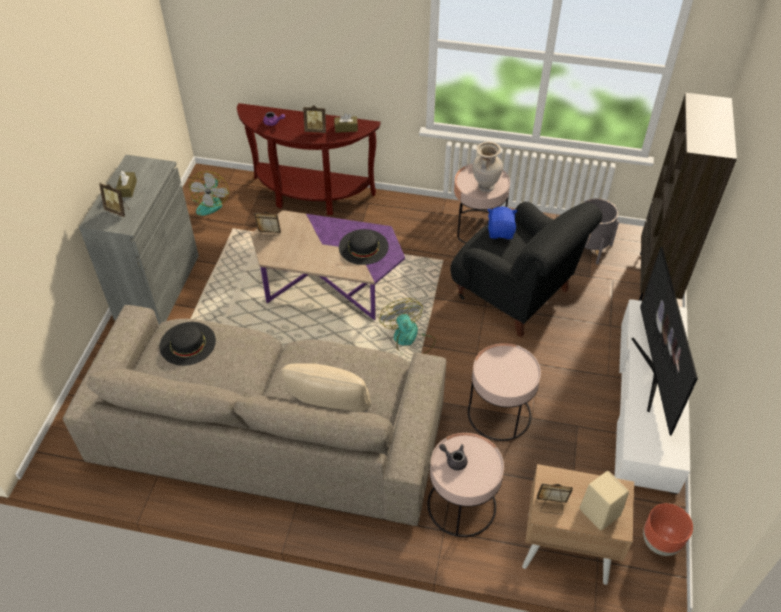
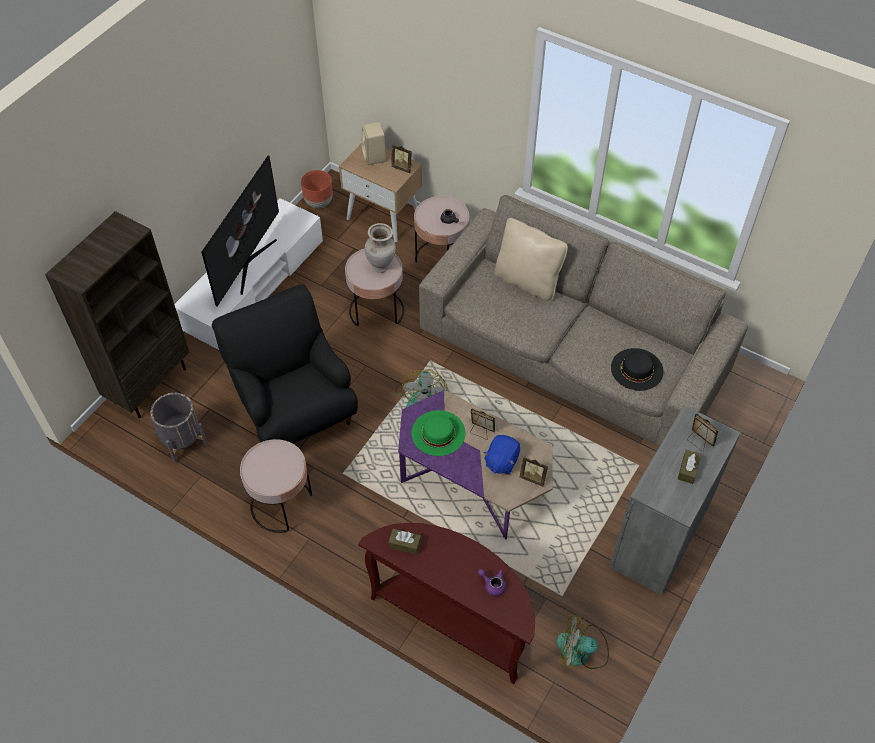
camera: 160 degrees left, 5 degrees up
(211, 202) = (582, 651): fan -> fan turned 105 degrees counterclockwise
(316, 130) = (443, 553): picture frame -> picture frame (481, 431)
(363, 247) = (438, 433): black hat -> green hat
(485, 187) = (275, 457): beige vase -> beige vase (381, 267)
(501, 232) = (294, 397): blue plush toy -> blue plush toy (501, 461)

